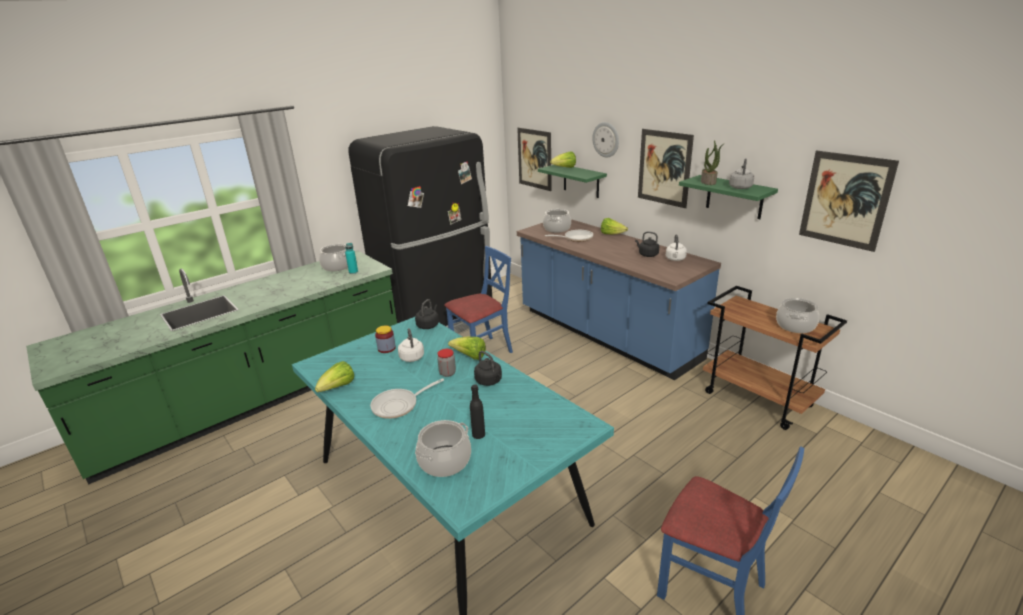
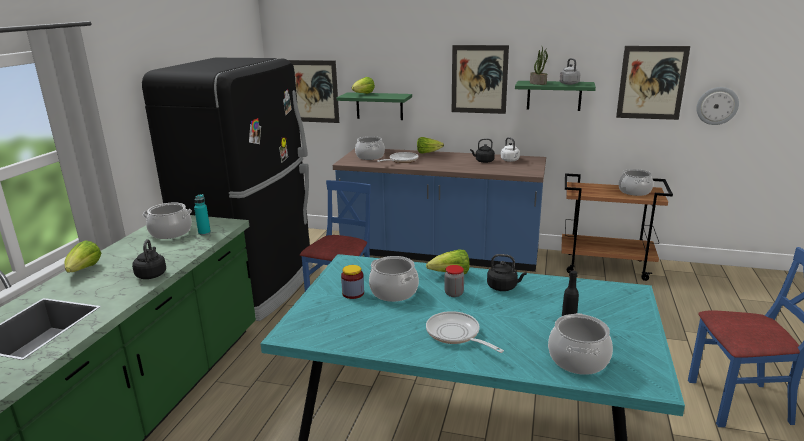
camera: 35 degrees left, 5 degrees down
(338, 388) = (362, 344): lettuce -> lettuce (84, 270)
(399, 405) = (456, 334): frying pan -> frying pan turned 120 degrees clockwise
(411, 357) = (393, 292): white kettle -> cooking pot
(428, 325) = (362, 262): black kettle -> black kettle (151, 274)
(606, 139) = (409, 60): wall clock -> wall clock (717, 106)

